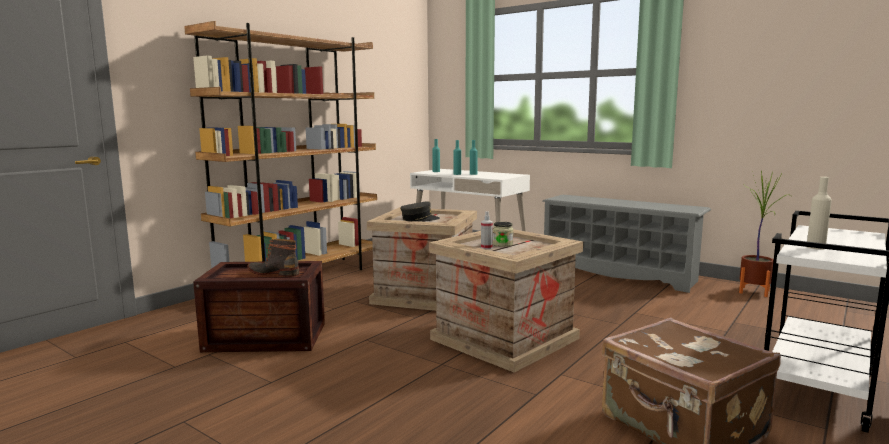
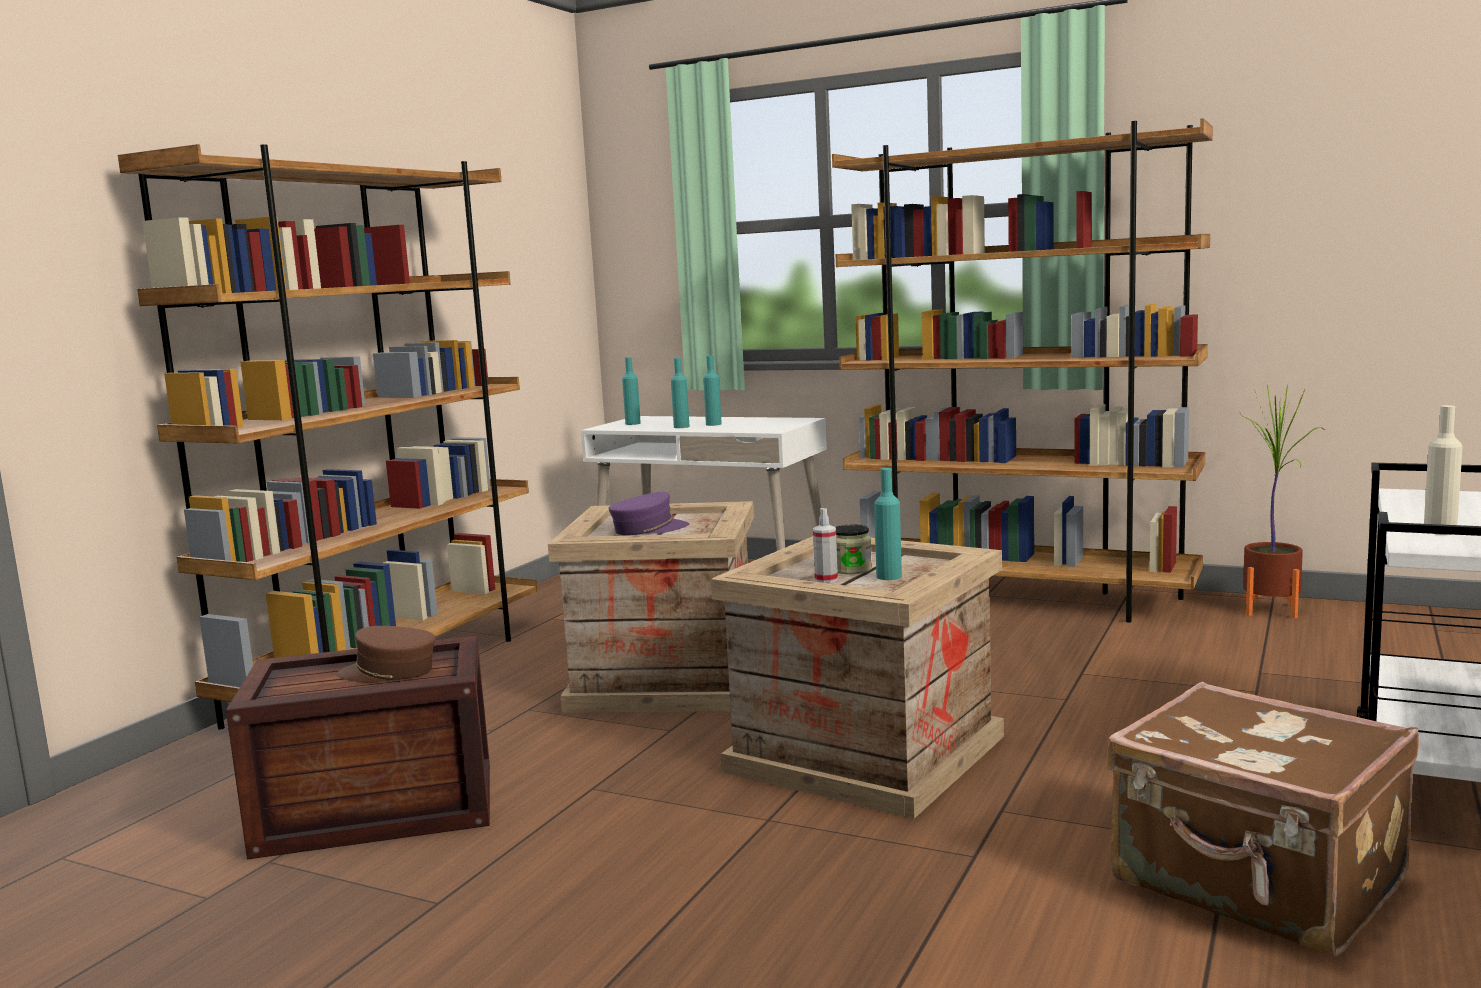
camera: 10 degrees left, 0 degrees up
(274, 273) = (389, 672): boot -> brown cap
(419, 219) = (648, 529): grey cap -> purple cap
(518, 249) = (889, 576): none -> turquoise bottle
(619, 274) = (1020, 599): grey shoe rack -> brown bookcase

